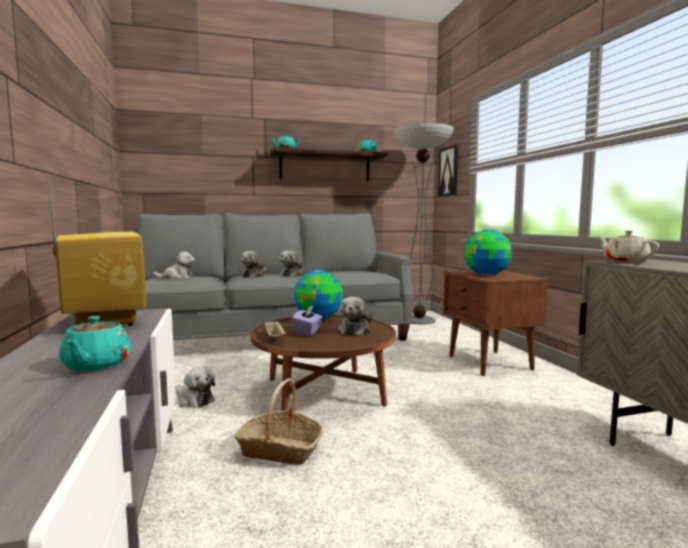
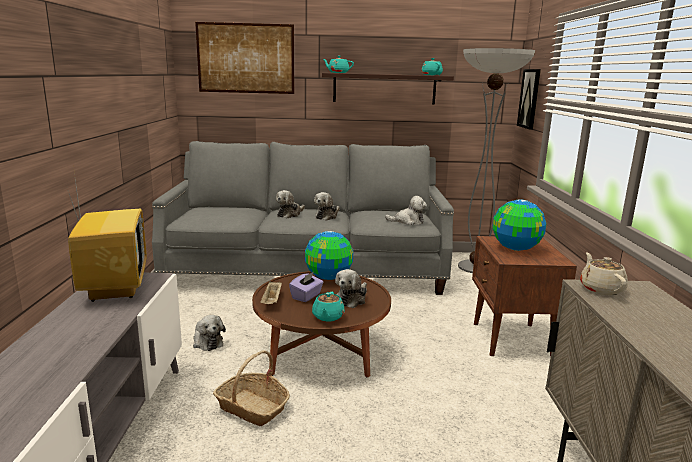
camera: 15 degrees right, 10 degrees up
(96, 365) = (81, 349): turquoise teapot -> turquoise teapot (328, 317)
(177, 277) = (217, 211): plush toy -> plush toy (408, 221)
(194, 137) = (246, 58): none -> picture

